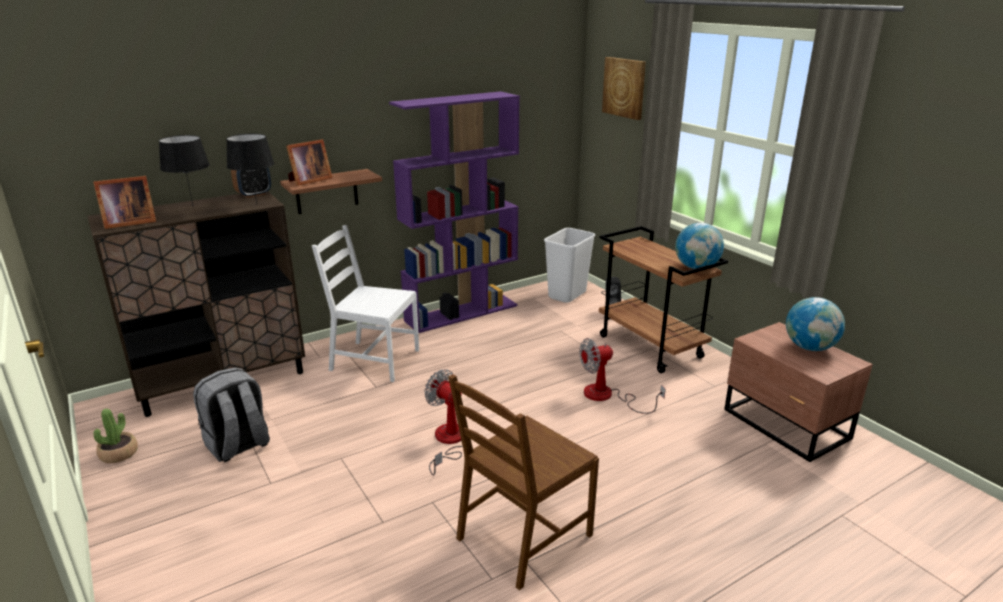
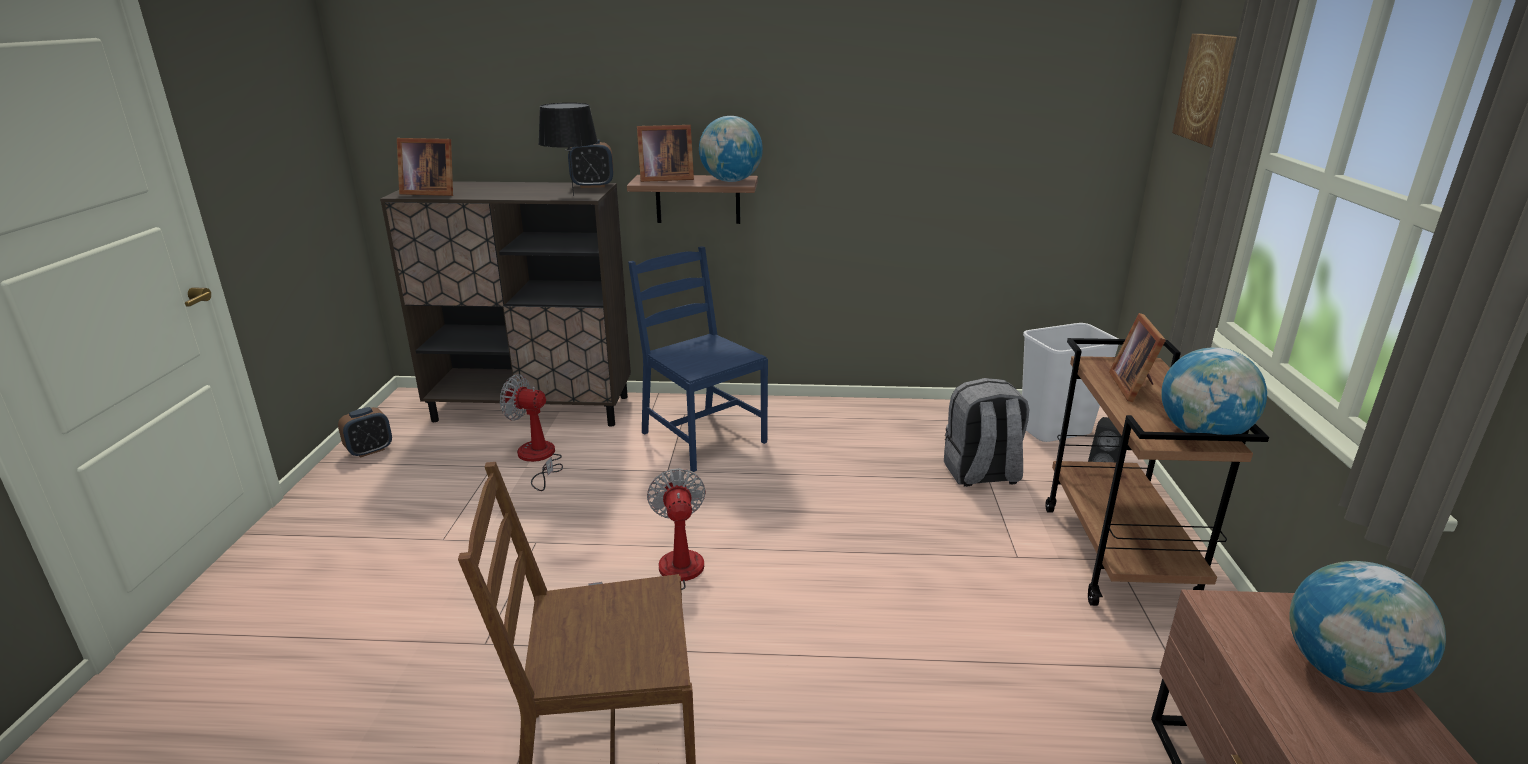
camera: 35 degrees right, 0 degrees up
(119, 454) = (370, 450): potted plant -> alarm clock
(193, 206) = (514, 187): black table lamp -> none
(238, 445) = (465, 484): grey backpack -> grey backpack (981, 474)
(359, 175) = (731, 181): none -> globe
(373, 360) = (701, 437): white chair -> blue chair
(462, 312) = (873, 411): purple bookcase -> none
(607, 396) = (957, 606): fan -> fan (538, 459)
(647, 253) = (1134, 386): none -> picture frame

